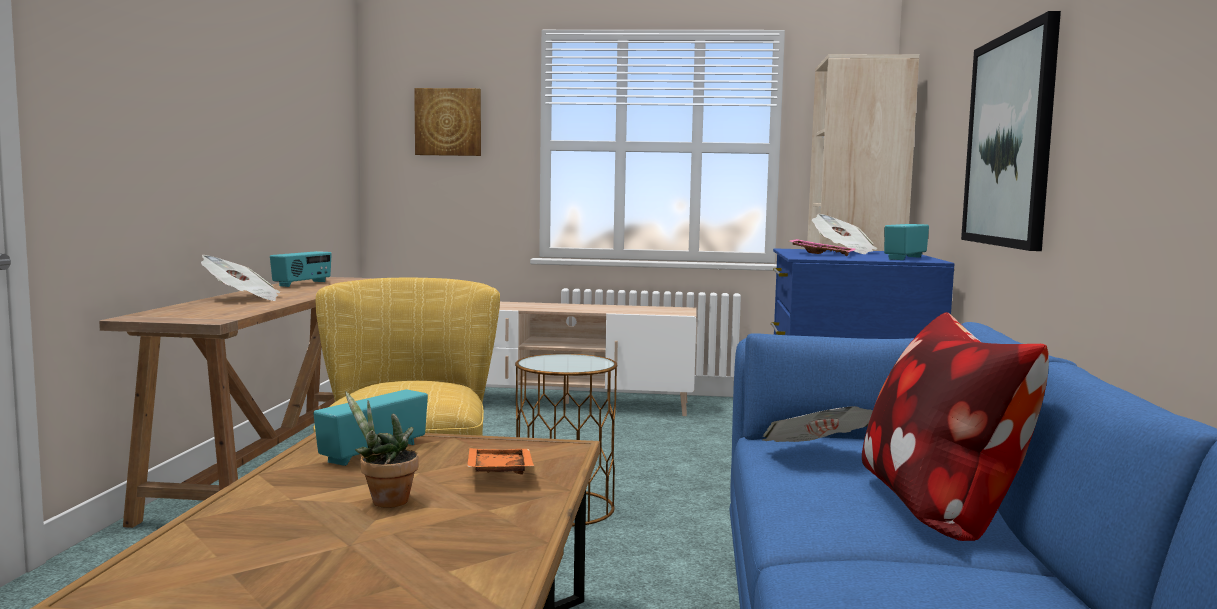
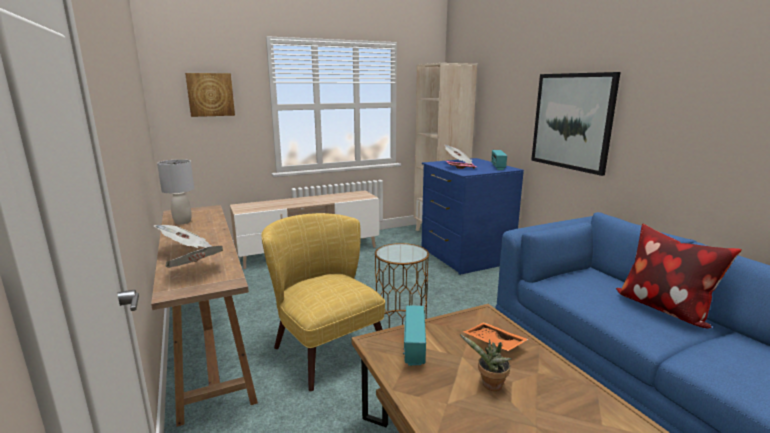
camera: 30 degrees left, 10 degrees up
(303, 284) = (182, 222): radio -> grey table lamp
(815, 456) = (580, 289): newspaper -> newspaper (196, 271)

